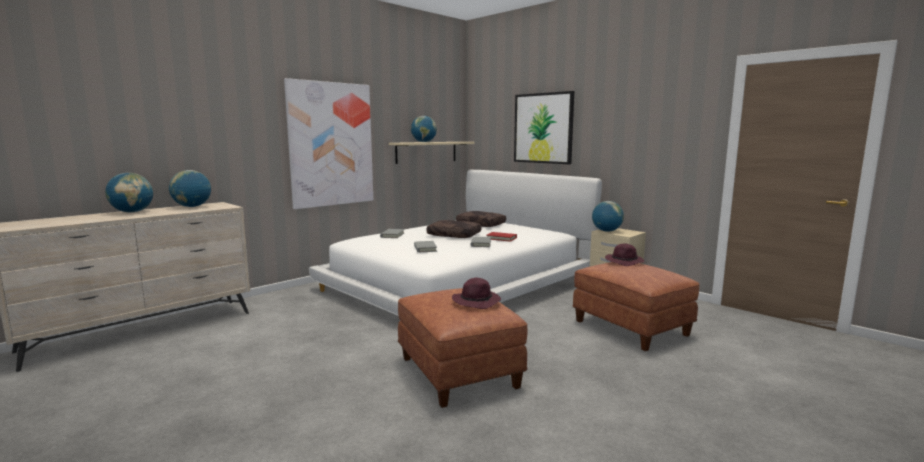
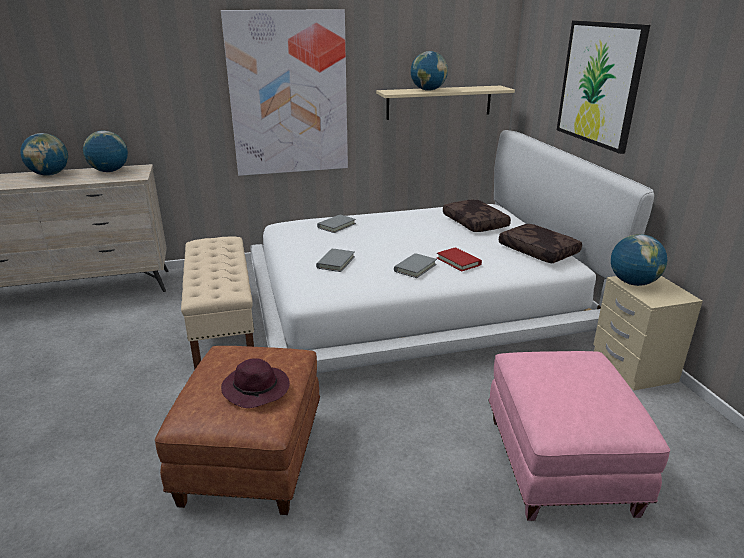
camera: 30 degrees right, 15 degrees up
(334, 321) = (223, 327): none -> beige bench
(453, 235) = (406, 241): brown pillow -> brown pillow (537, 251)
(625, 261) = (580, 362): purple hat -> none
(632, 328) = (561, 465): brown ottoman -> pink ottoman

